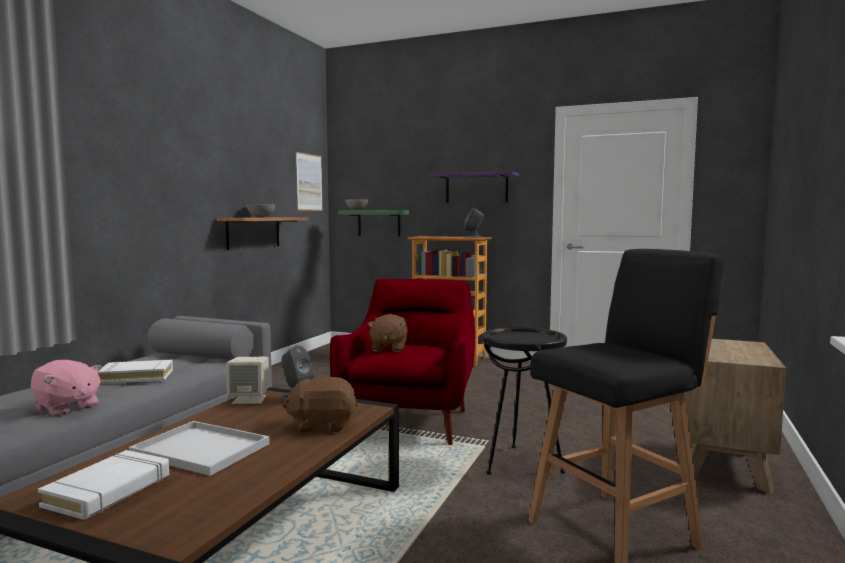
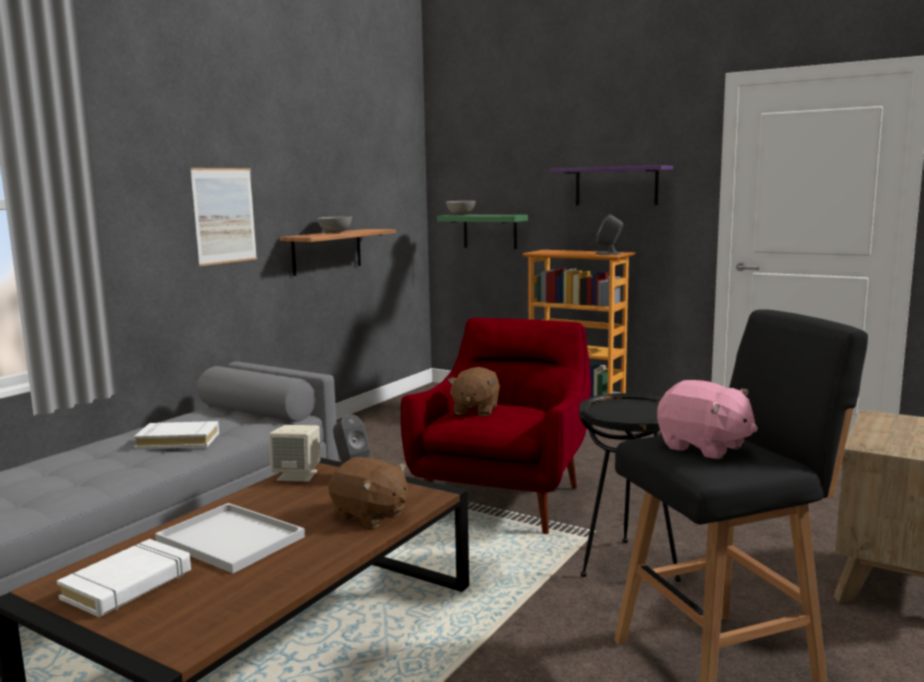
camera: 10 degrees right, 5 degrees up
(66, 408) = (100, 480): pink plush toy -> pink plush toy (704, 447)
(309, 182) = (400, 180): picture -> picture (224, 215)
(322, 425) = (370, 515): brown plush toy -> brown plush toy turned 150 degrees counterclockwise

